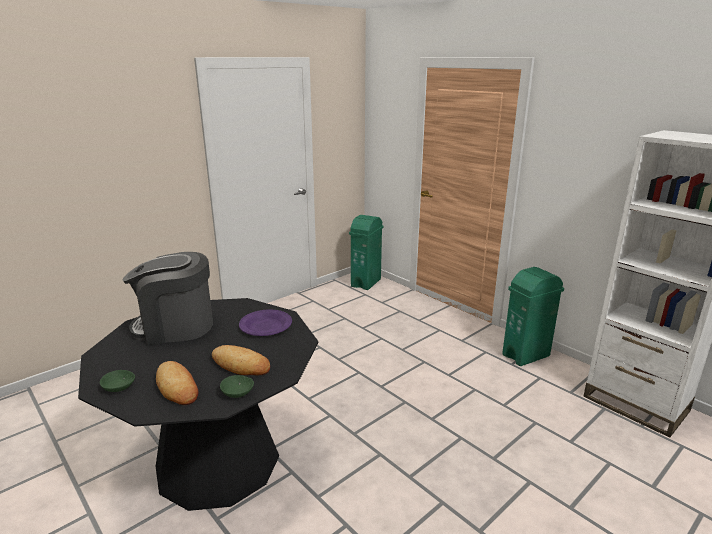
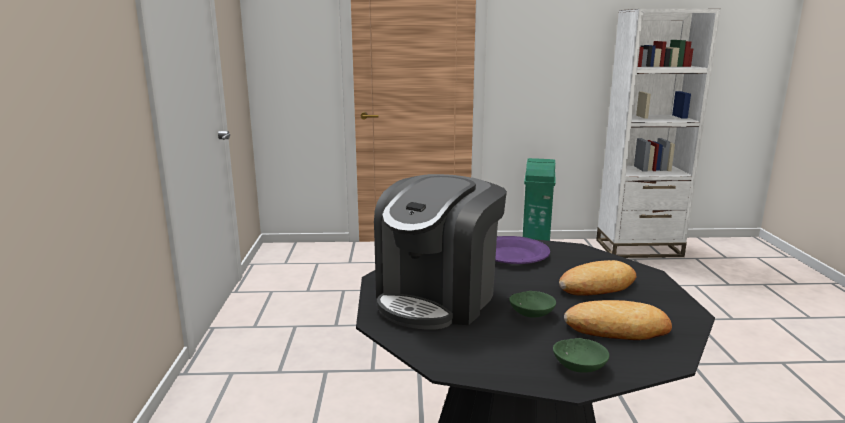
camera: 50 degrees left, 5 degrees down
(236, 393) = (664, 301): green bowl -> green bowl (532, 314)
(366, 283) = (295, 253): green trash can -> none

